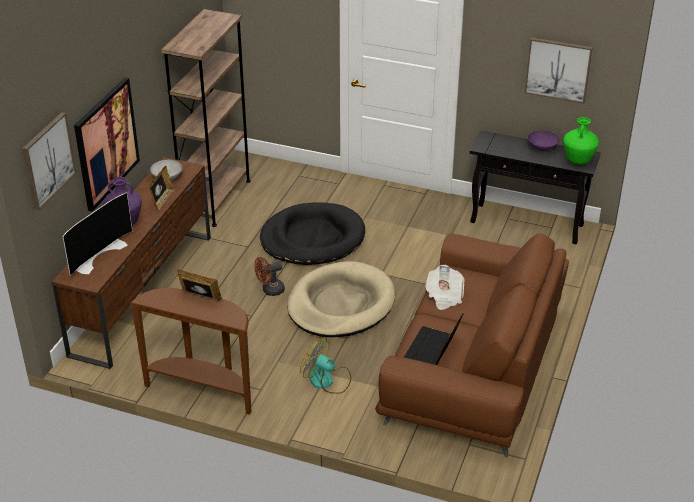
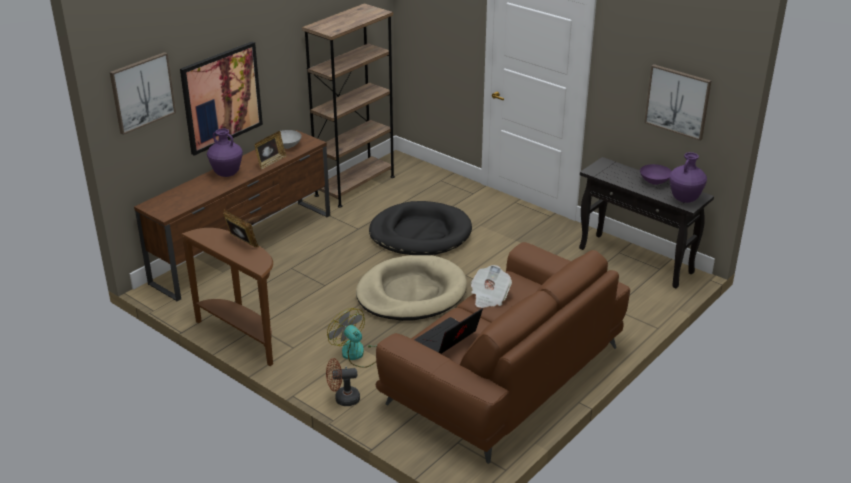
camera: 20 degrees right, 5 degrees down
(98, 254) = (187, 193): television -> none
(270, 290) = (354, 268): brown fan -> brown fan (343, 399)
(578, 161) = (684, 199): green vase -> purple vase

